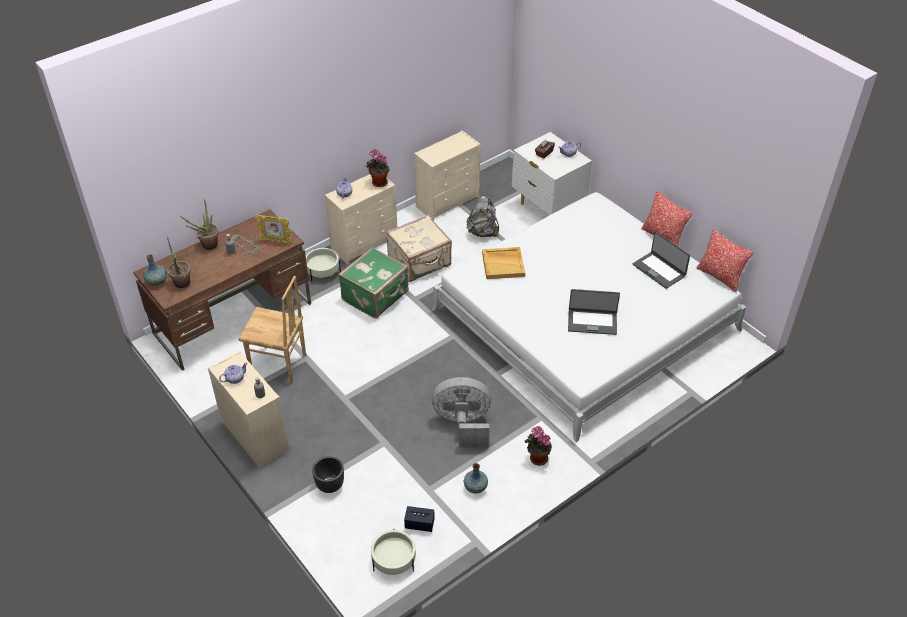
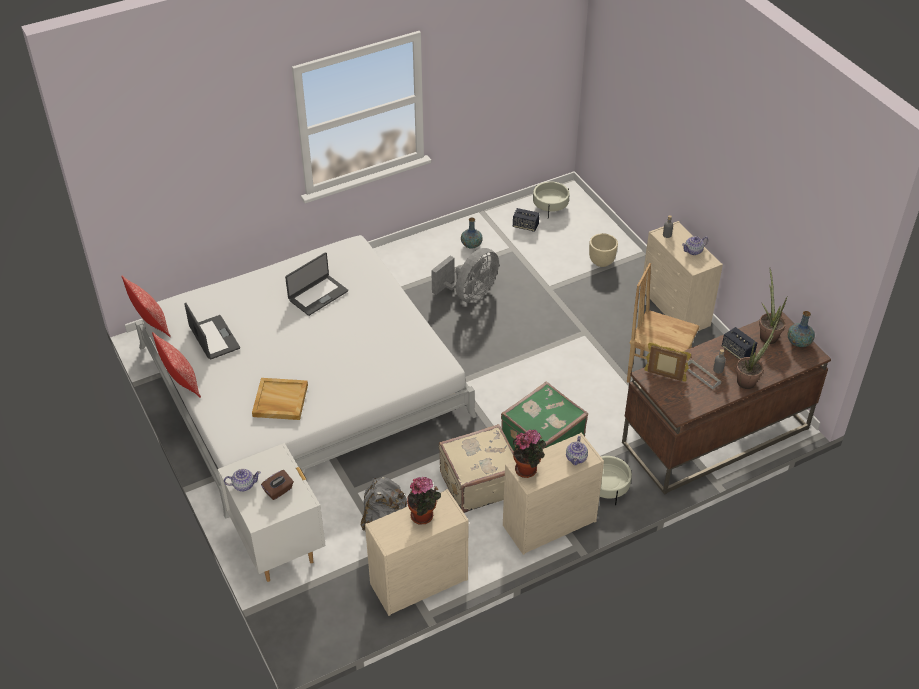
camera: 170 degrees left, 0 degrees up
(212, 268) = (737, 351): none -> speaker
(329, 485) = (602, 262): black planter -> beige planter
(463, 424) = (469, 294): grey fan -> grey fan turned 60 degrees counterclockwise
(503, 264) = (389, 371): beige tray -> beige tray (280, 401)
(537, 458) = (409, 259): potted plant -> potted plant (424, 516)
(592, 322) = (317, 295): laptop -> laptop turned 120 degrees clockwise

